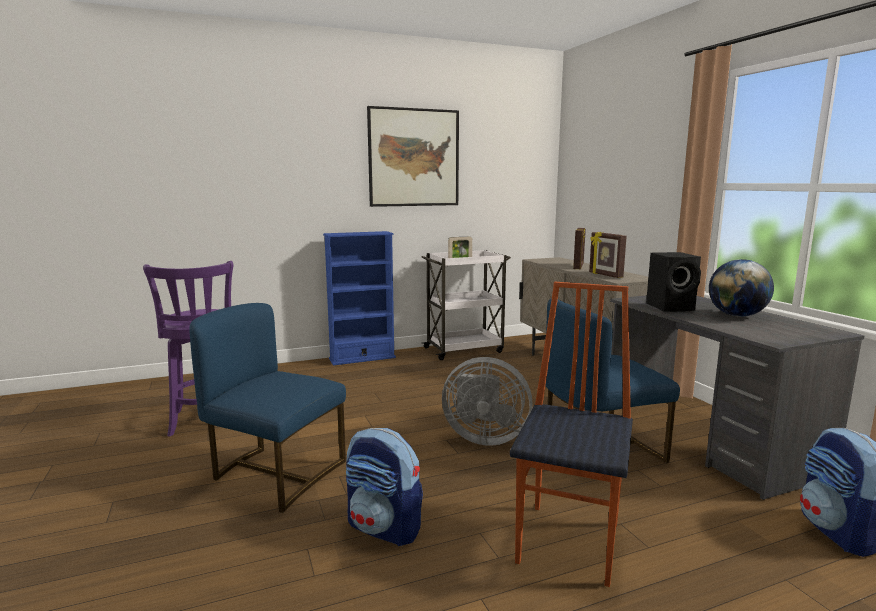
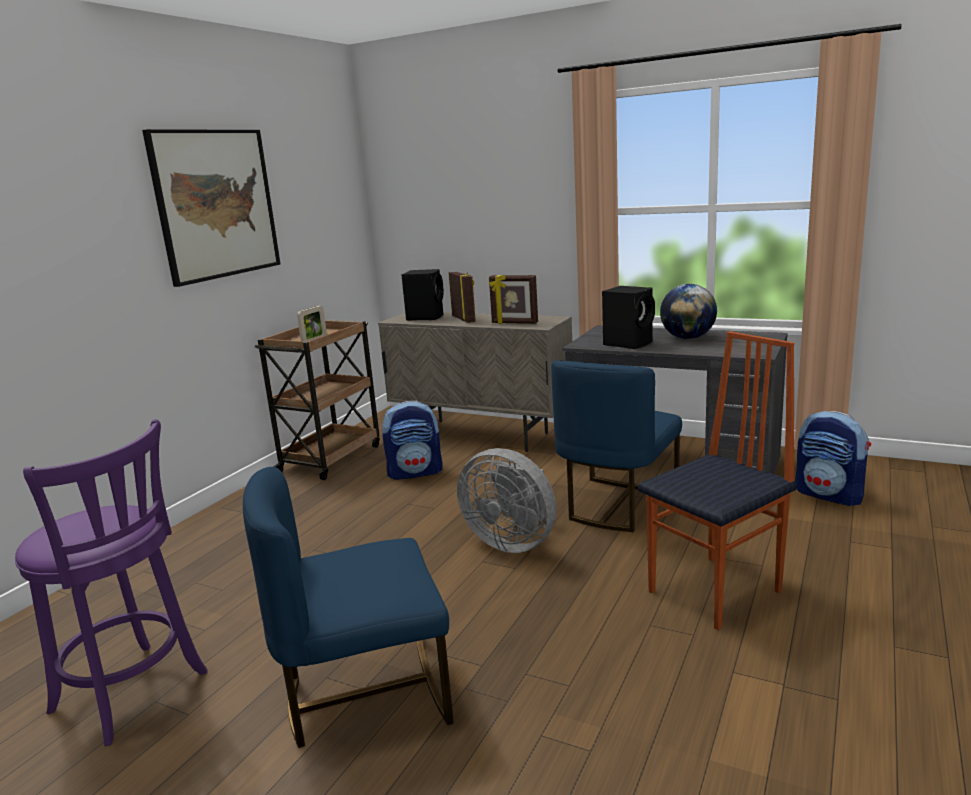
camera: 40 degrees left, 5 degrees up
(362, 358) = (215, 515): blue bookcase -> none
(385, 528) = (574, 671): backpack -> backpack (415, 472)
(464, 350) = (331, 457): white cart -> brown cart
(484, 437) = (512, 541): grey fan -> grey fan turned 60 degrees clockwise
(558, 261) = (426, 317): none -> black speaker
(571, 542) = (717, 591): chair -> chair turned 75 degrees clockwise

